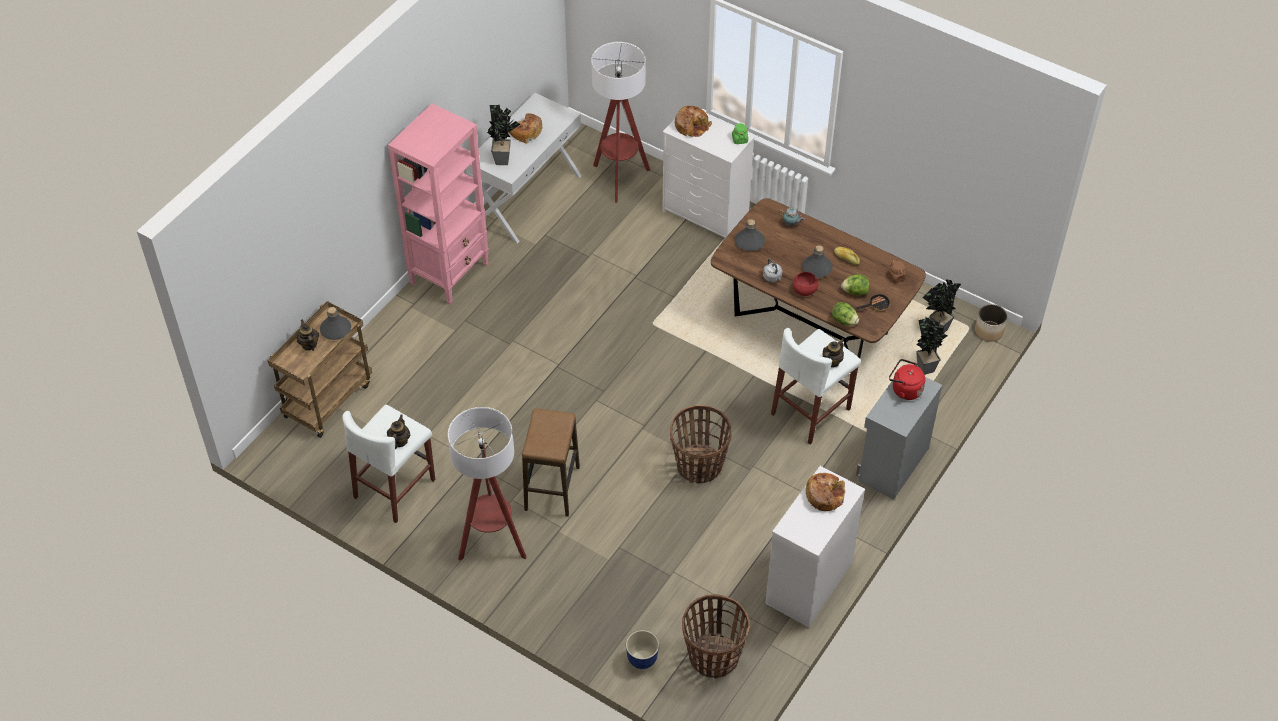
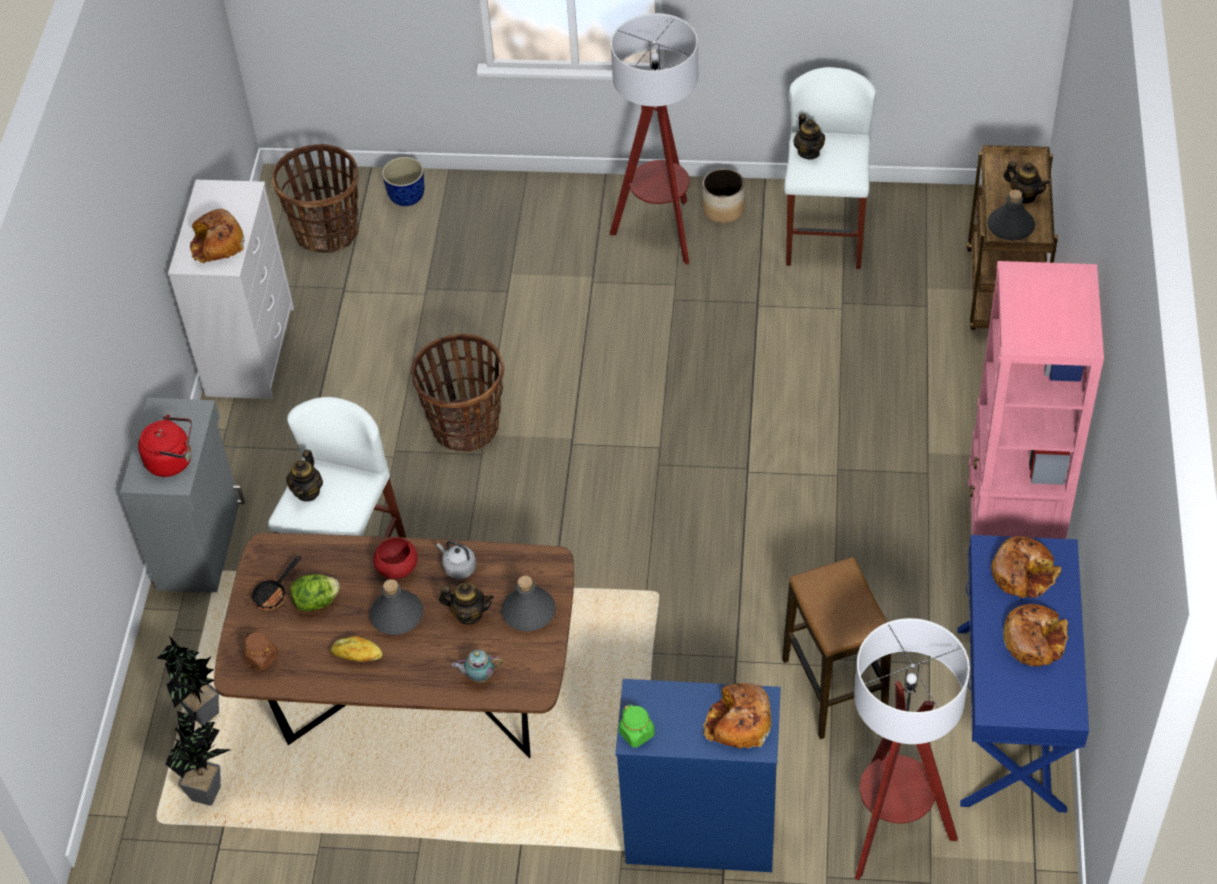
camera: 155 degrees right, 0 degrees up
(504, 158) = (1022, 573): potted plant -> bread
(527, 197) = (1011, 717): white console table -> blue console table
(552, 489) = (635, 317): stool -> stool (833, 688)
(706, 214) = (699, 831): white dresser -> blue dresser
(779, 253) = (469, 614): none -> teapot
(844, 321) = (312, 545): lettuce -> none
(989, 331) = (121, 829): planter -> planter (723, 209)

